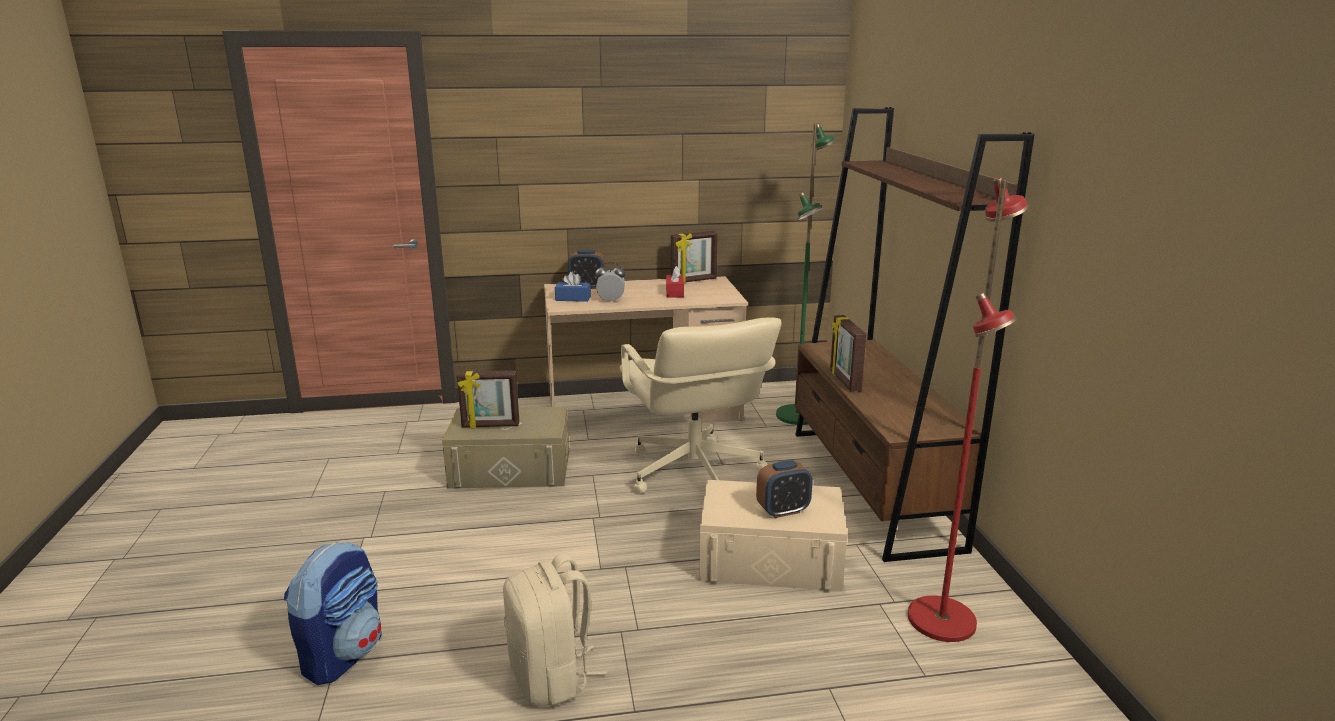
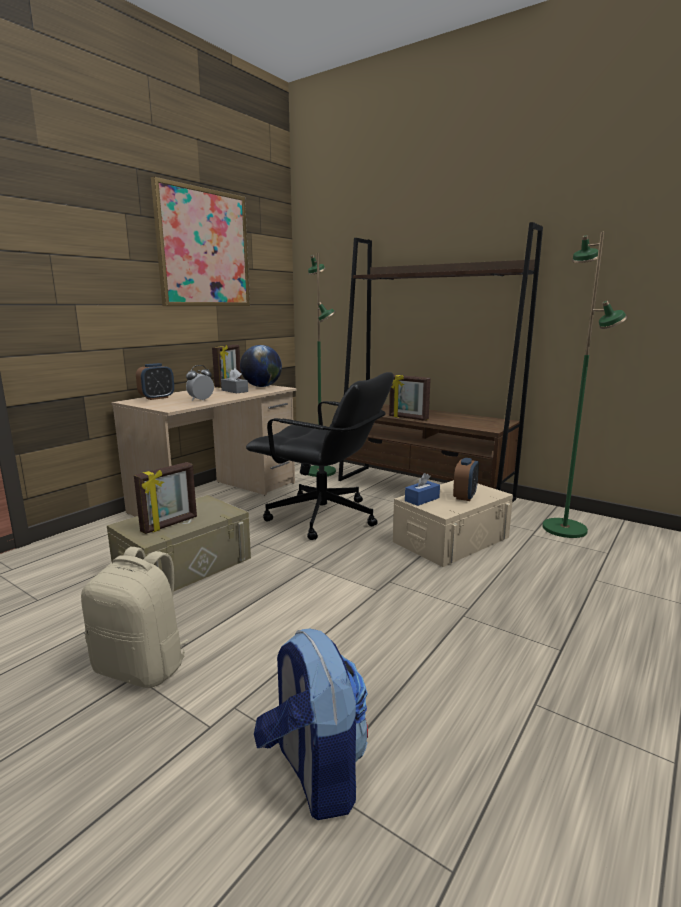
camera: 45 degrees left, 5 degrees down
(552, 678) = (487, 667): beige backpack -> beige backpack (142, 667)
(573, 298) = (166, 404): blue tissue box -> blue tissue box (422, 499)
(675, 292) = (234, 391): red tissue box -> grey tissue box
(684, 114) = (204, 248): none -> picture
(694, 474) = (323, 518): beige office chair -> black office chair
(719, 291) = (261, 386): none -> globe
(943, 620) = (565, 528): red floor lamp -> green floor lamp

